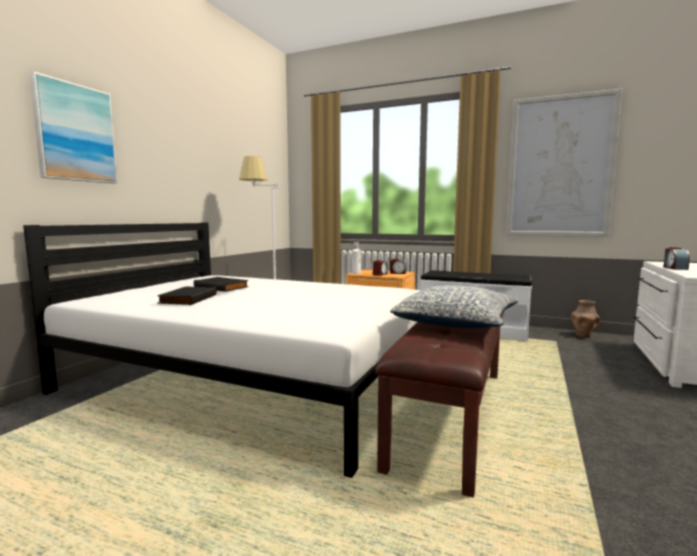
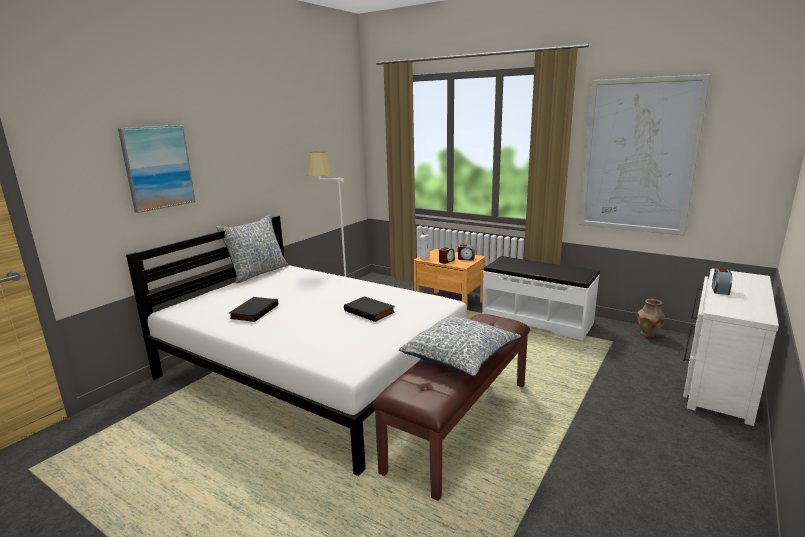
camera: 10 degrees right, 10 degrees up
(182, 278) = (257, 273): none -> pillow
(222, 287) = (286, 293): black book -> black book (370, 311)

